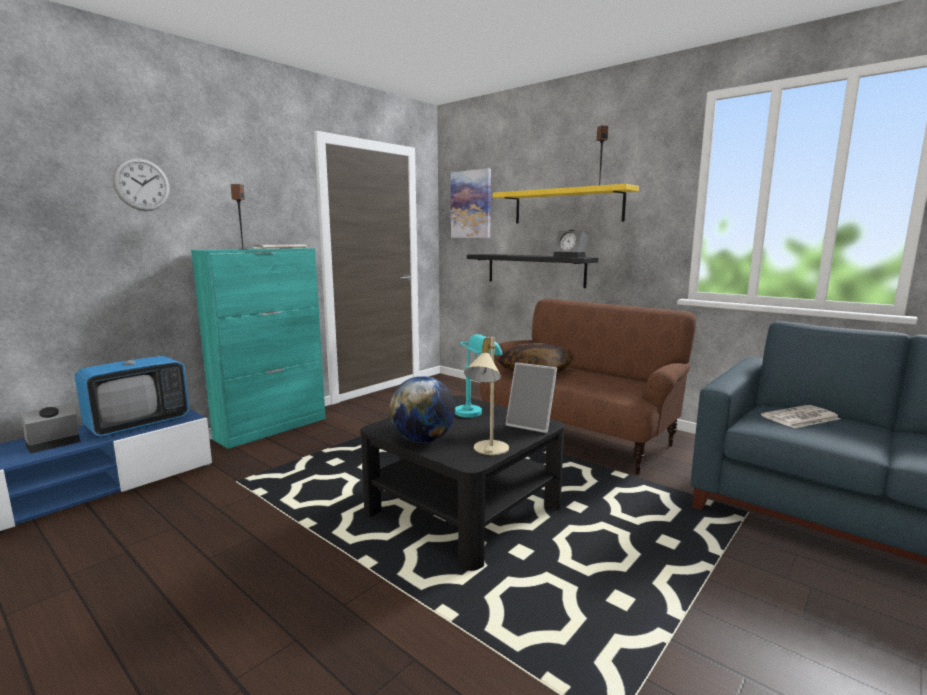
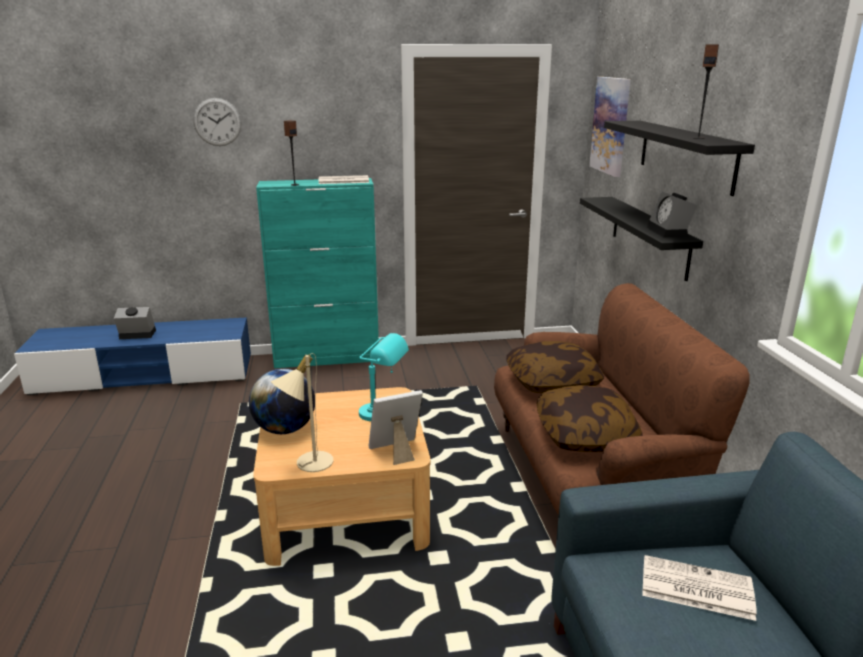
camera: 40 degrees right, 10 degrees up
(139, 424) = (196, 332): television -> none
(464, 509) = (346, 507): black coffee table -> beige coffee table
(531, 425) = (396, 452): picture frame -> picture frame turned 90 degrees clockwise
(567, 206) = (685, 154): yellow shelf -> black shelf
(607, 387) = (585, 435): none -> pillow

